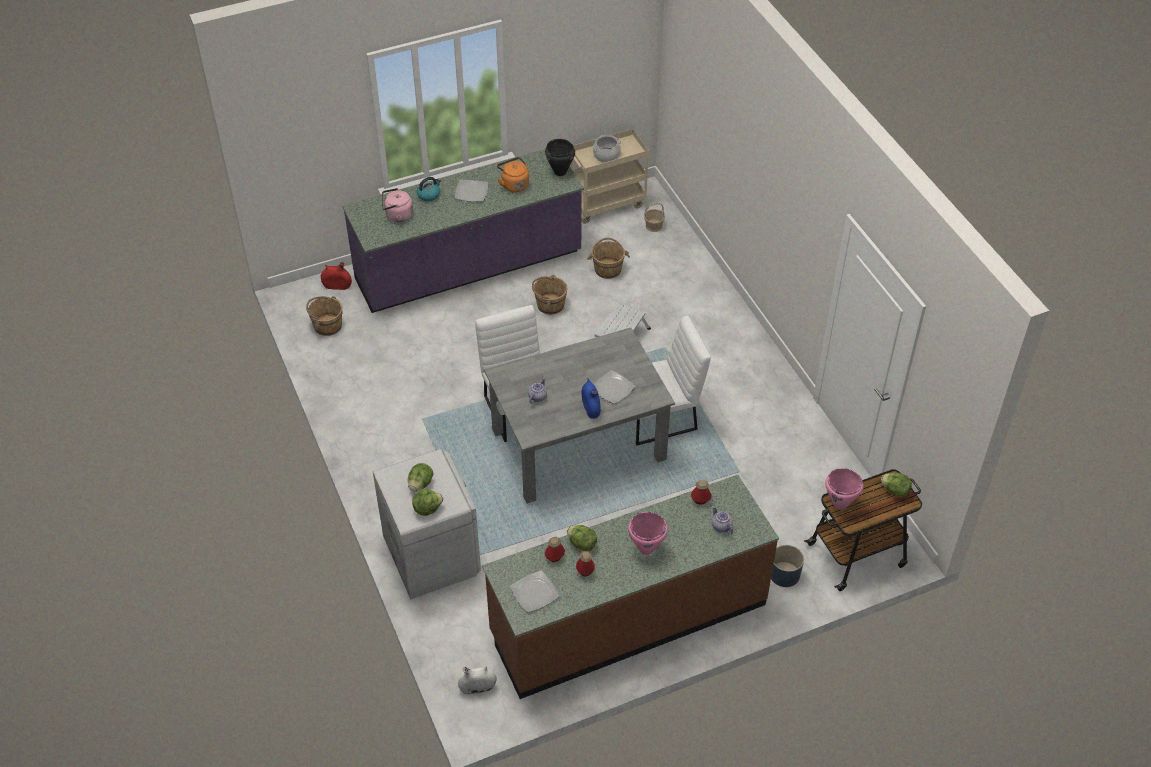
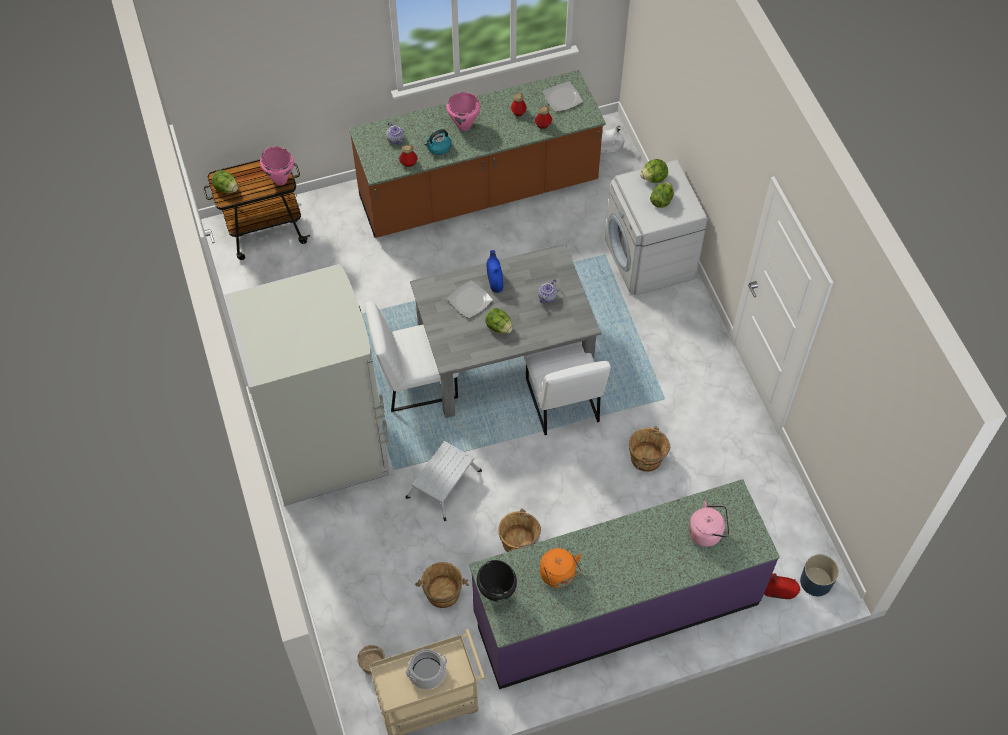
camera: 175 degrees left, 10 degrees up
(327, 325) = (782, 531): brown bucket -> brown bucket (647, 458)
(429, 195) = (669, 565): kettle -> kettle (438, 147)
(471, 192) = (614, 566): plate -> none
(582, 544) = (519, 133): lettuce -> lettuce (499, 327)
(729, 360) = (326, 447): none -> white fridge
(784, 574) = (335, 218): blue planter -> blue planter (815, 581)

